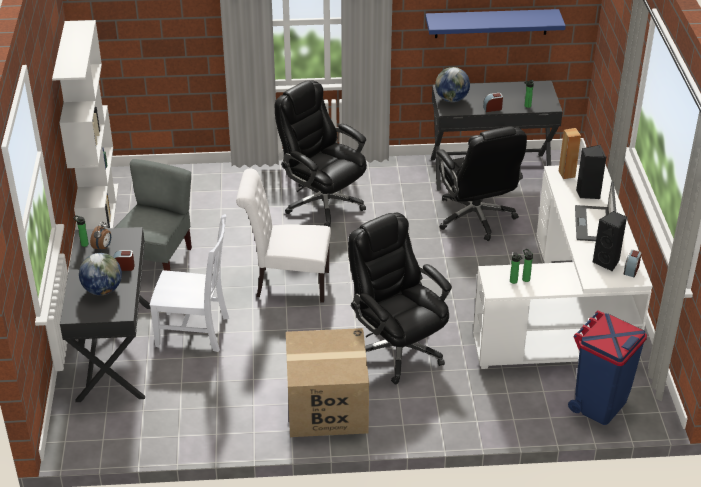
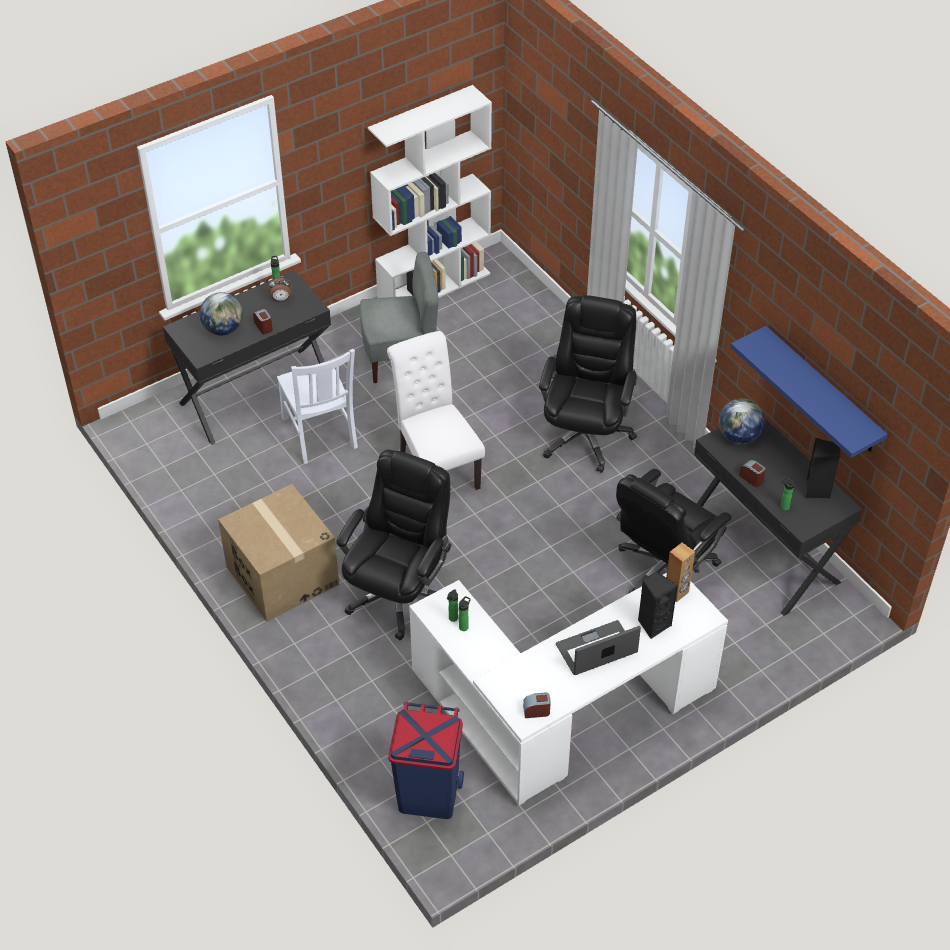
camera: 60 degrees right, 10 degrees up
(607, 262) = (535, 685): black speaker -> black speaker (817, 490)

